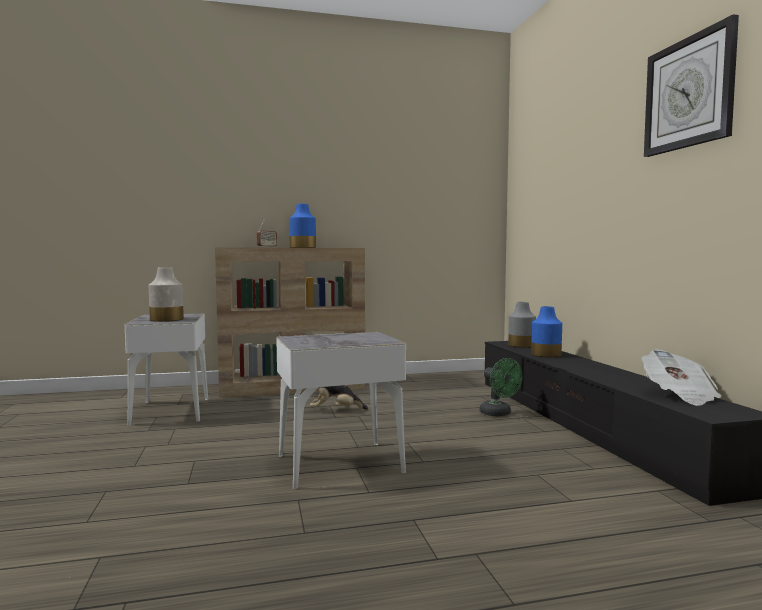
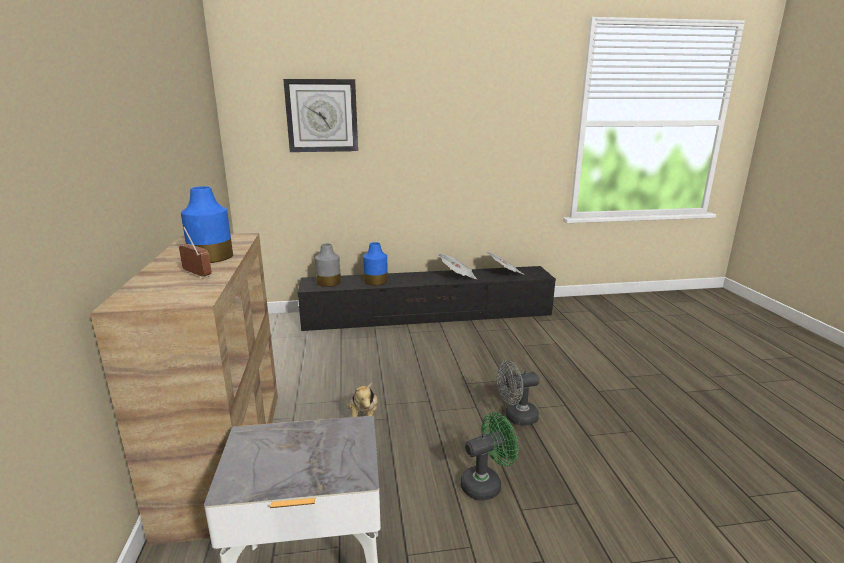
camera: 85 degrees left, 15 degrees up
(166, 319) = (325, 451): beige vase -> none
(337, 463) = (516, 417): side table -> grey fan
(499, 414) = (399, 338): green fan -> green fan (486, 484)
(615, 377) = (457, 276): none -> newspaper
(689, 93) = (476, 91): wall clock -> wall clock (322, 116)

